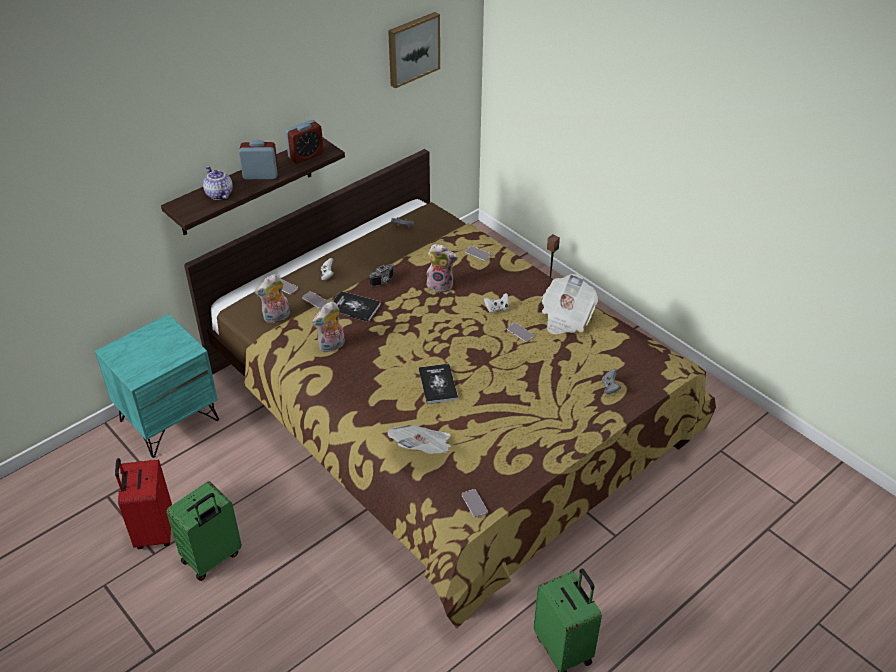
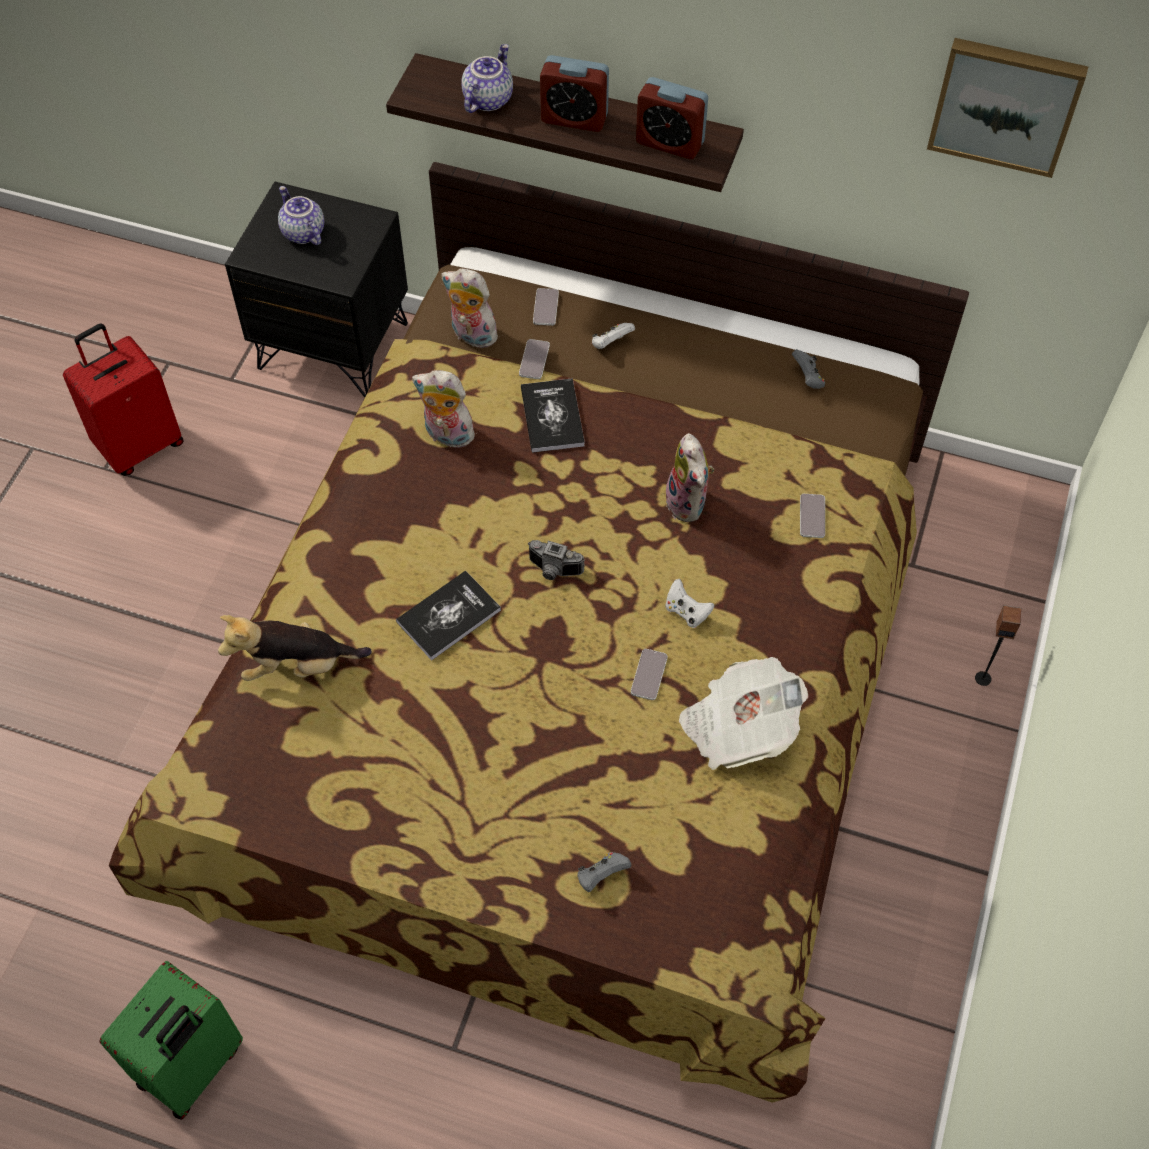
camera: 60 degrees right, 15 degrees up
(143, 353) = (302, 233): none -> teapot
(169, 420) = (334, 345): turquoise nightstand -> black nightstand
(212, 558) = (130, 535): green suitcase -> none
(260, 175) = (574, 118): alarm clock -> alarm clock turned 135 degrees clockwise
(384, 282) = (640, 424): camera -> camera (553, 571)
(422, 450) = (297, 666): newspaper -> plush toy
(474, 503) = (224, 790): phone -> none

